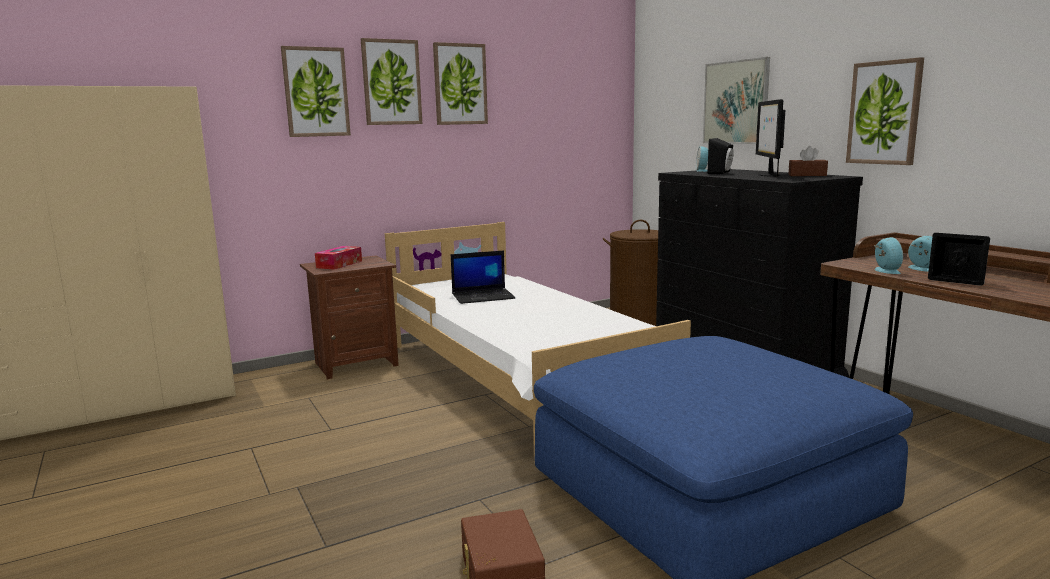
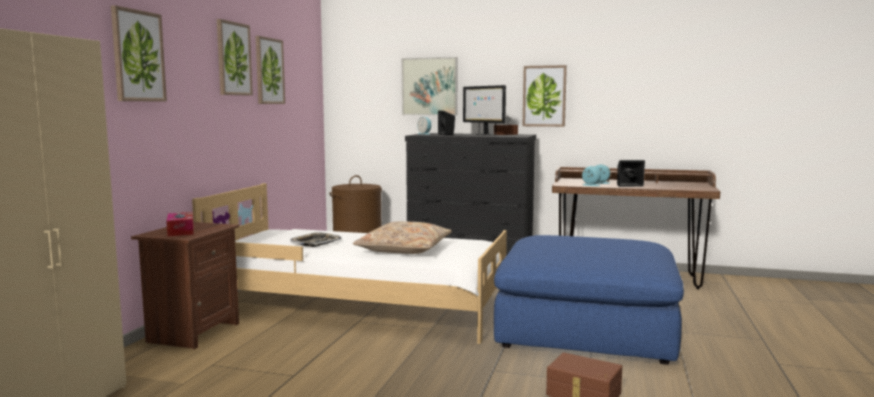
camera: 45 degrees left, 5 degrees down
(391, 82) = (190, 52): picture -> picture (269, 71)
(483, 296) = (315, 243): laptop -> tray
(537, 321) = (404, 249): none -> beige pillow

